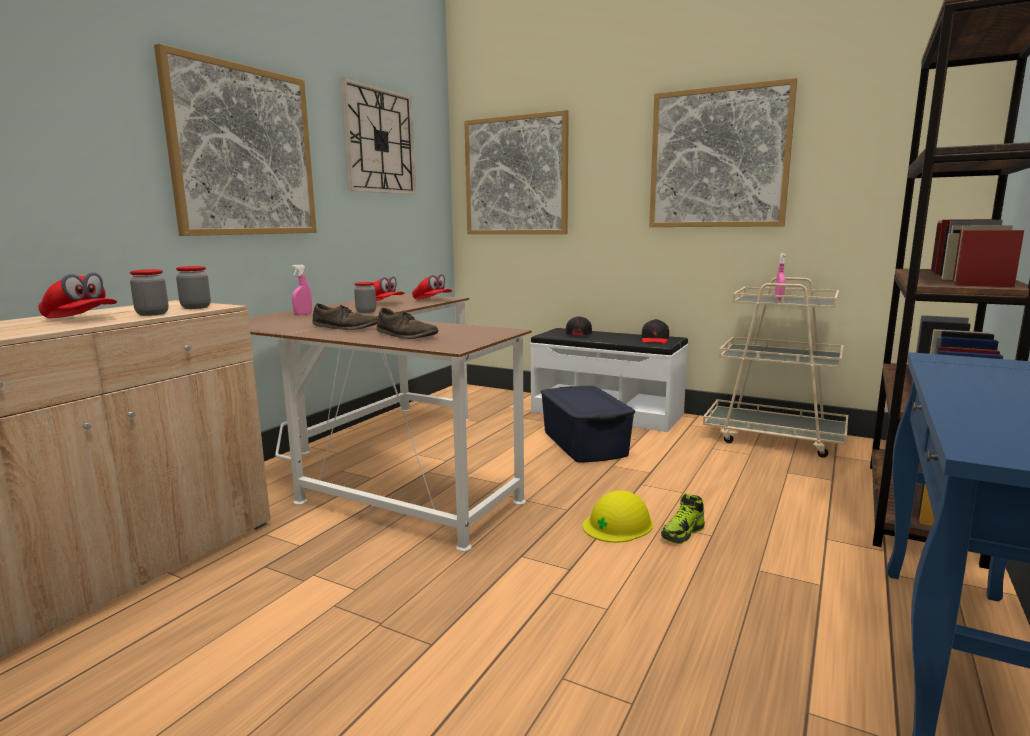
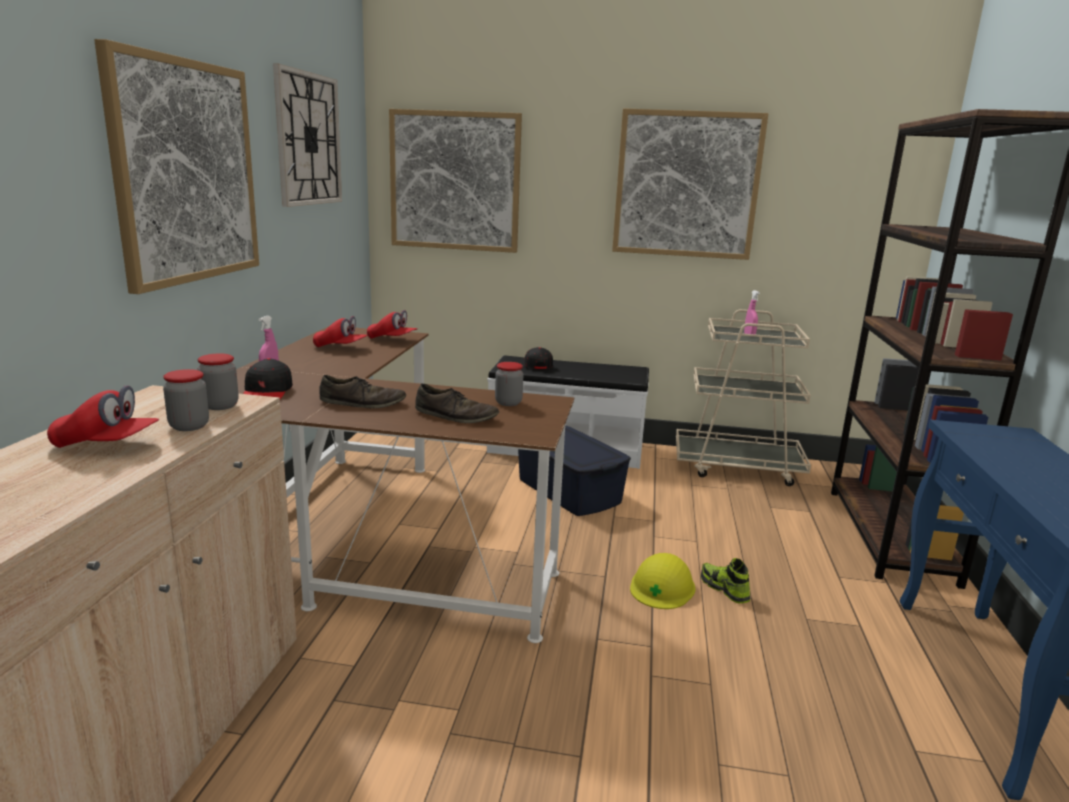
camera: 20 degrees left, 5 degrees up
(366, 312) = (344, 368): jar -> jar (508, 403)
(655, 339) = (622, 372): black cap -> black cap (267, 392)
(683, 533) = (724, 589): shoe -> shoe turned 120 degrees clockwise

